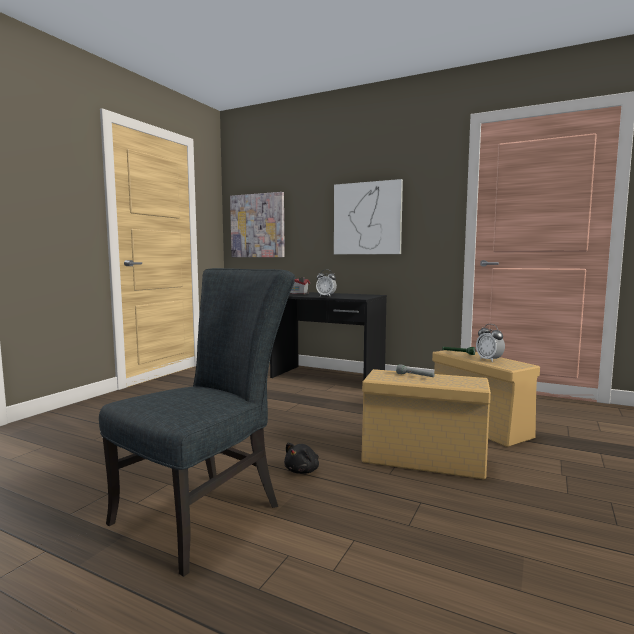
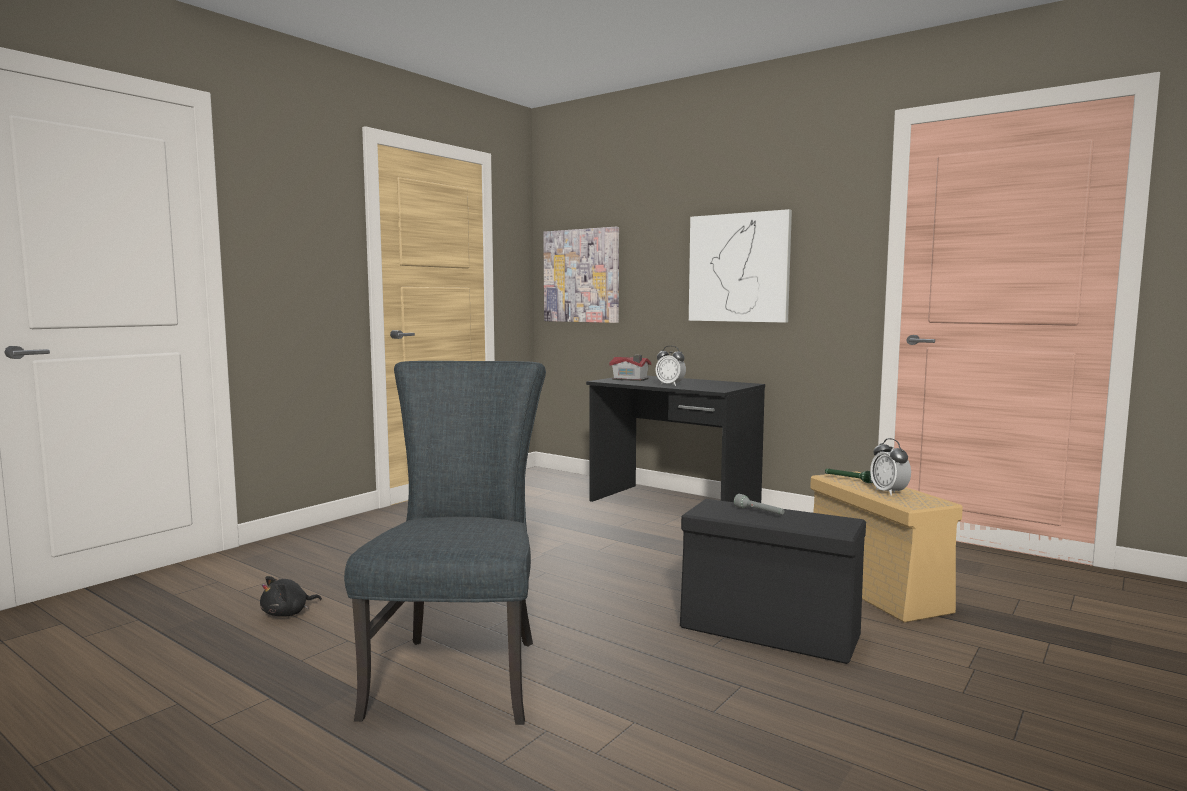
camera: 10 degrees right, 0 degrees up
(206, 511) = (460, 671): grey chair -> grey chair turned 45 degrees counterclockwise
(303, 470) = (596, 632): black plush toy -> black plush toy (288, 613)
(421, 460) = (766, 631): beige storage box -> black storage box

